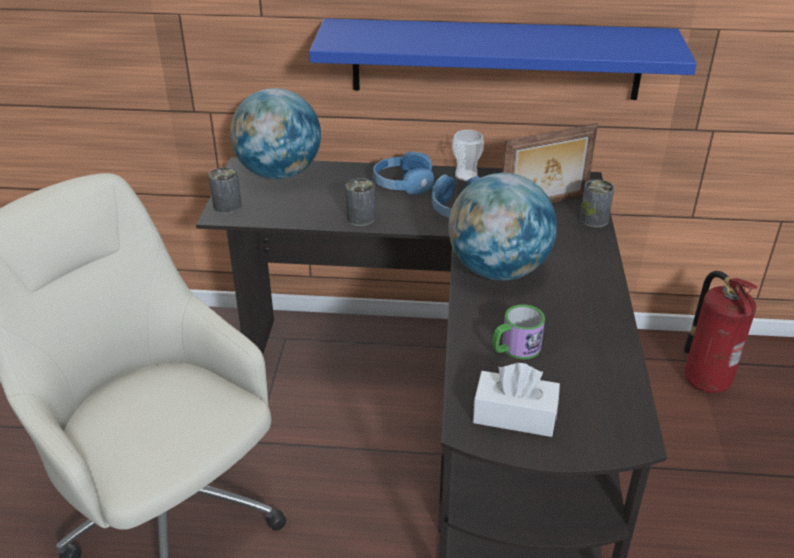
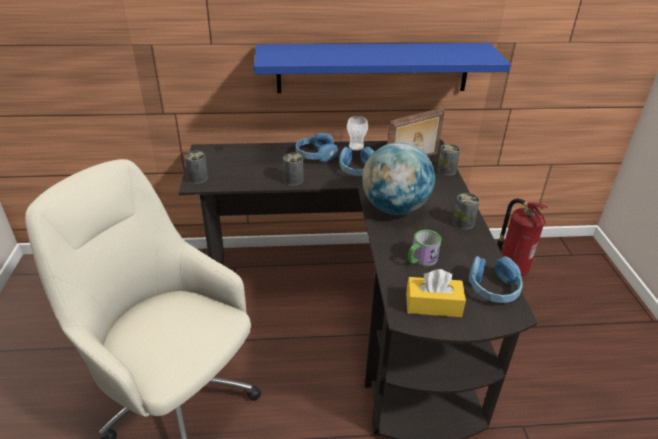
camera: 10 degrees left, 0 degrees up
(279, 173) = (229, 153): globe -> none
(514, 415) = (433, 305): white tissue box -> yellow tissue box
(596, 299) = (463, 222): none -> can
(612, 400) = (493, 288): none -> blue headphones

